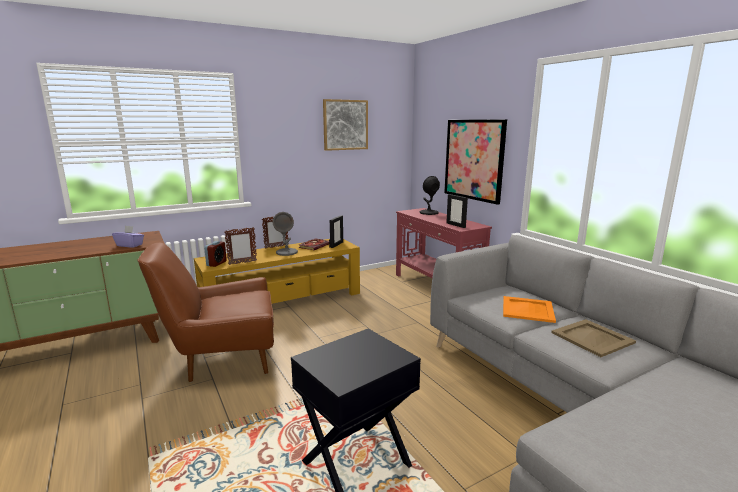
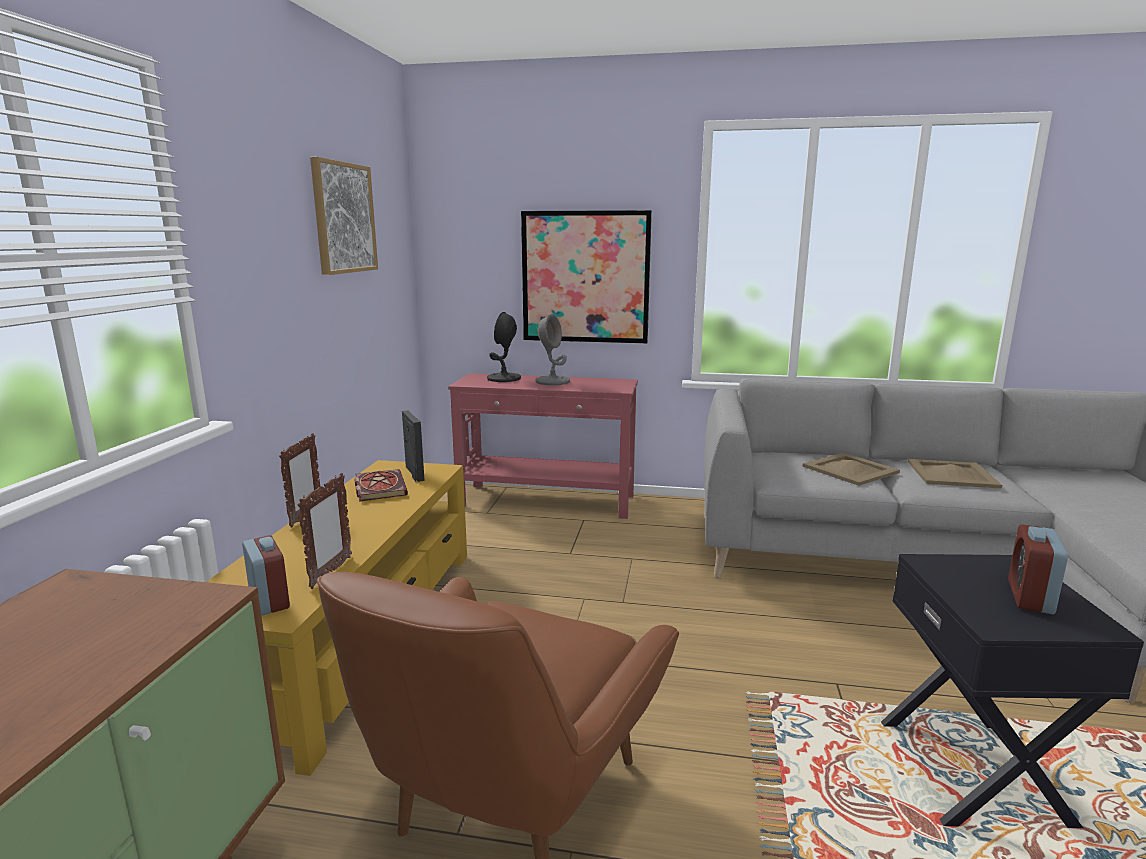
camera: 50 degrees left, 0 degrees up
(130, 245) = (137, 637): purple tissue box -> none
(287, 252) = (363, 517): grey table lamp -> grey table lamp (552, 381)
(355, 363) = (1030, 597): none -> alarm clock
(456, 225) = (598, 387): picture frame -> none
(527, 309) = (850, 470): orange tray -> beige tray

